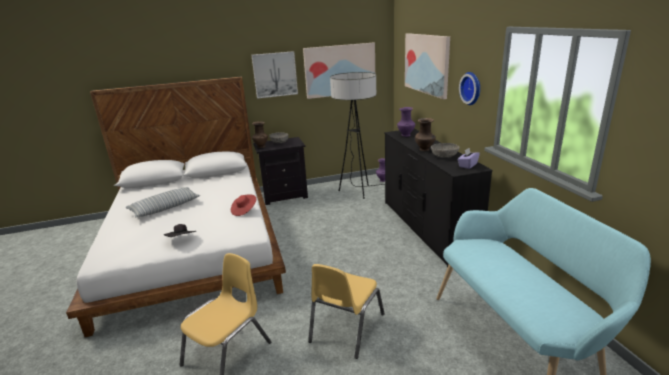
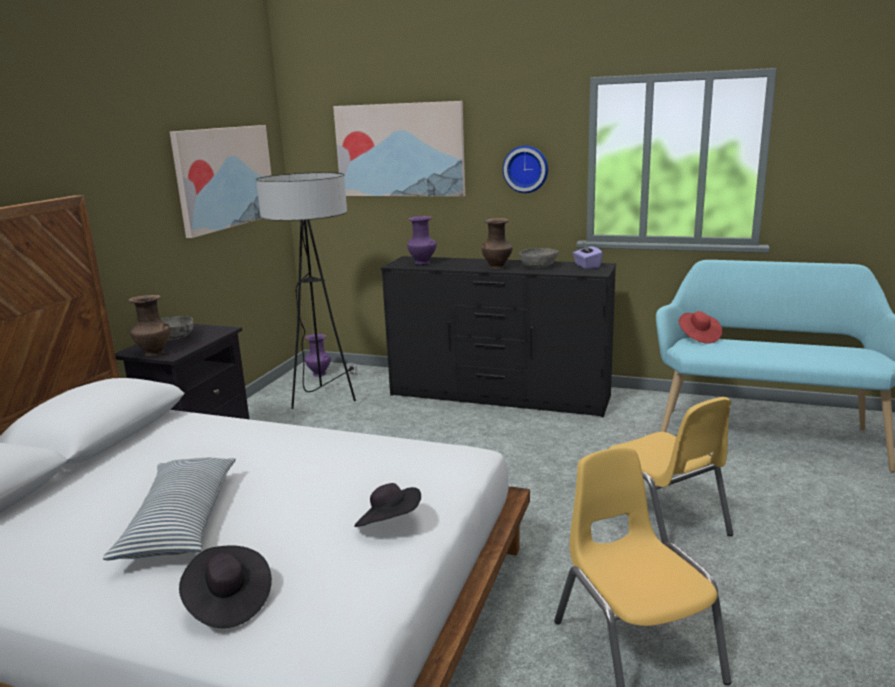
camera: 55 degrees left, 5 degrees down
(118, 234) = (228, 602): none -> black hat
(244, 210) = (363, 443): red hat -> red hat (698, 337)
(275, 74) = (130, 190): picture -> none

